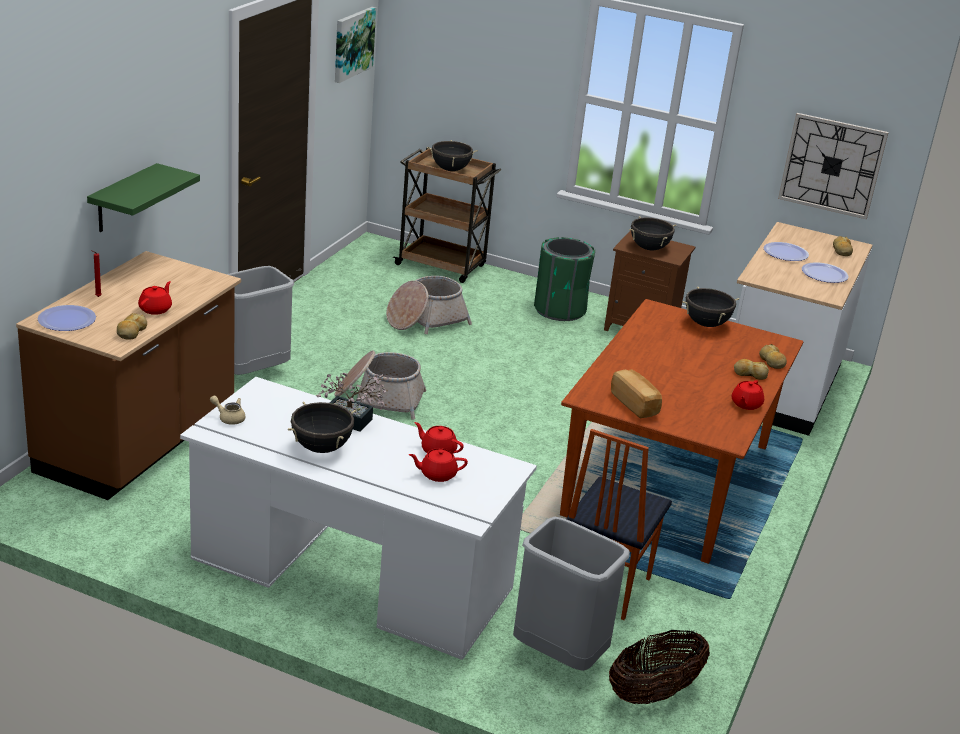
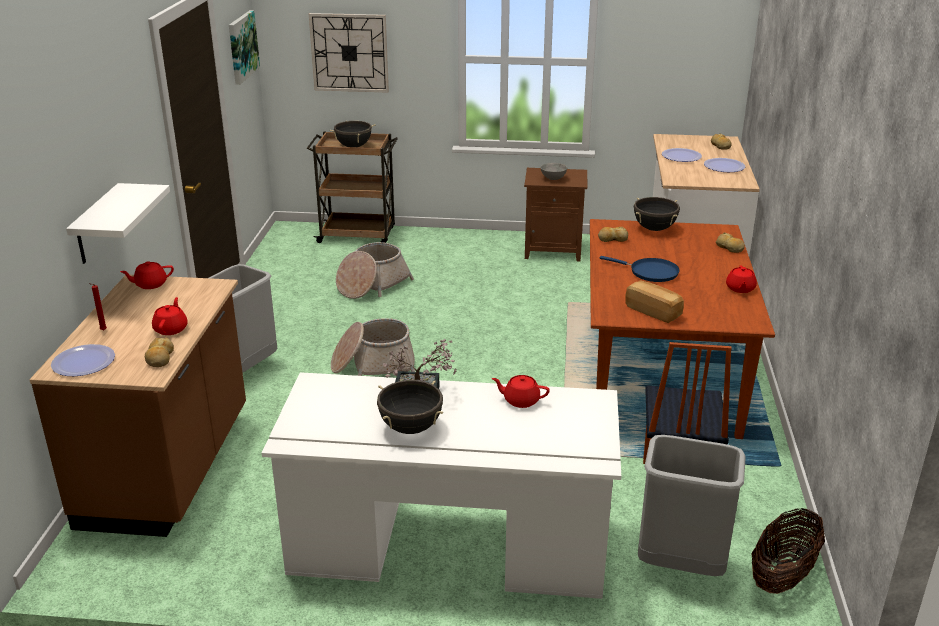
camera: 15 degrees left, 0 degrees up
(123, 199) = (97, 225): green shelf -> white shelf
(229, 418) = (300, 421): beige teapot -> none
(437, 474) = (537, 424): red teapot -> red teapot (150, 284)
(559, 310) = (478, 250): green trash can -> none
(649, 248) = (552, 179): black cooking pot -> grey bowl
(664, 366) = (650, 272): none -> blue frying pan
(750, 374) = (721, 262): bread -> bread (612, 239)
(832, 165) = (692, 76): wall clock -> wall clock (349, 52)

